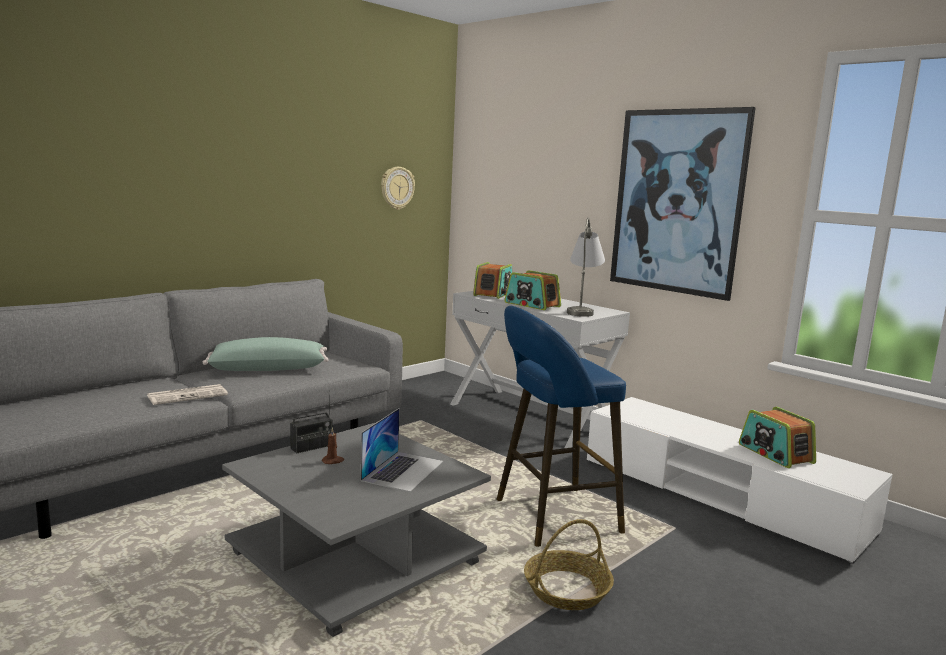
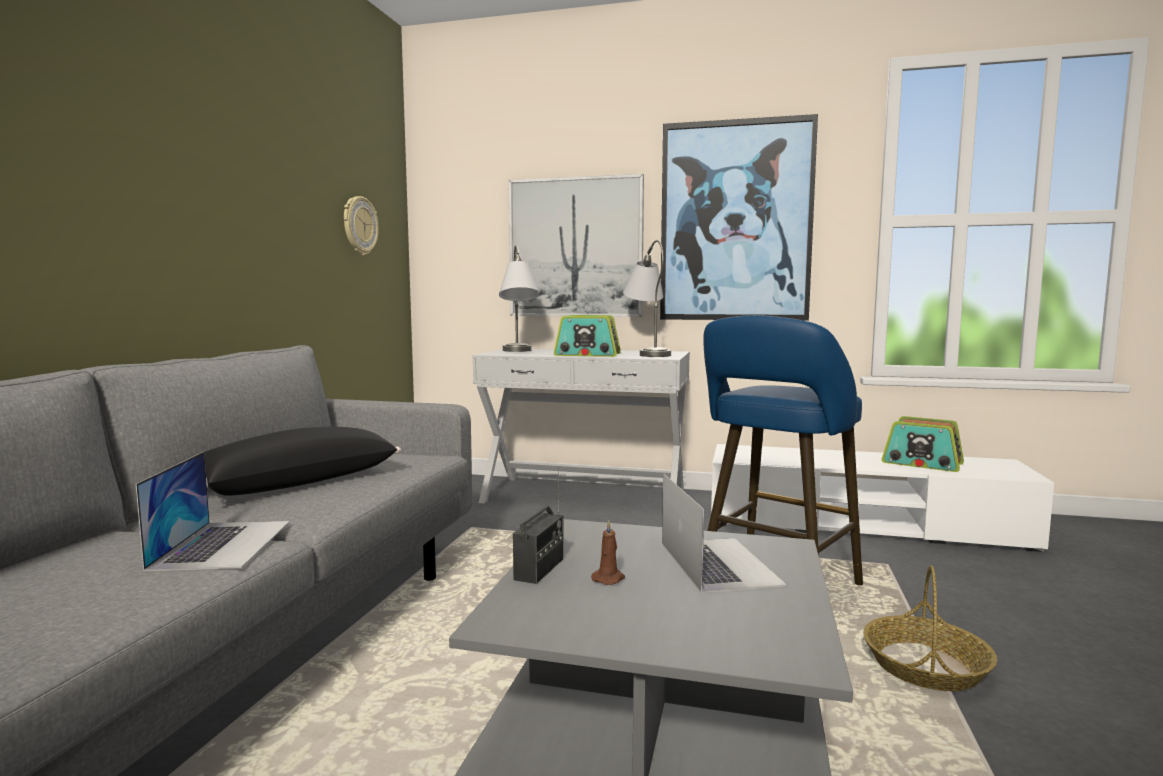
camera: 30 degrees left, 5 degrees down
(188, 395) = (223, 544): newspaper -> laptop
(268, 368) = (295, 483): green pillow -> black pillow
(493, 294) = (518, 352): radio -> grey table lamp
(556, 211) = (575, 248): none -> picture

